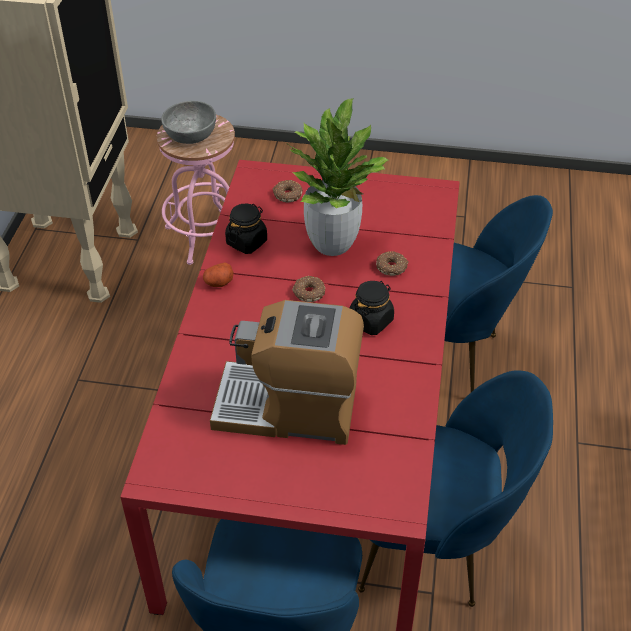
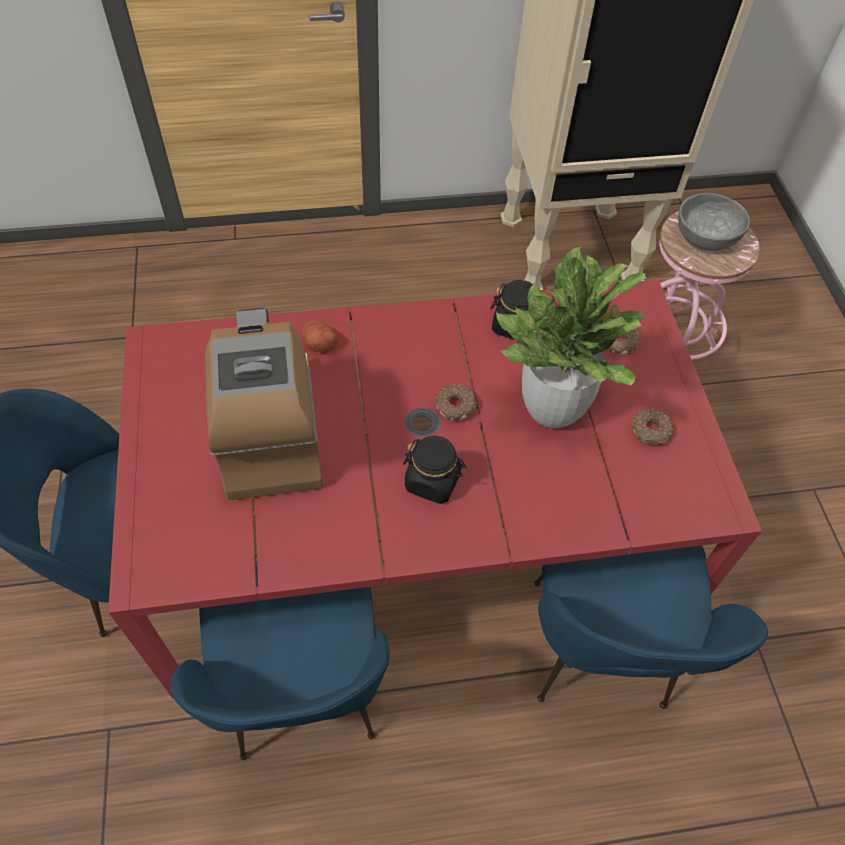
camera: 70 degrees right, 10 degrees up
(218, 282) = (438, 319): potato -> potato (319, 343)
(392, 267) = (538, 484): donut -> donut (651, 431)

